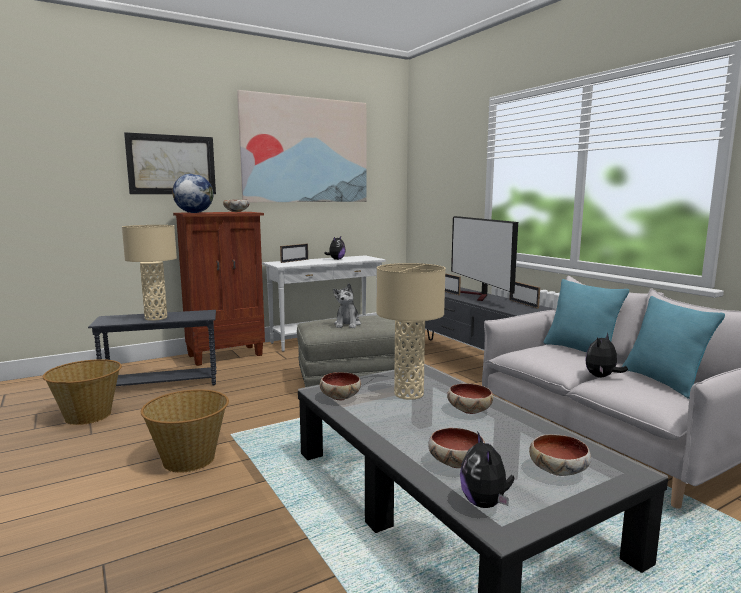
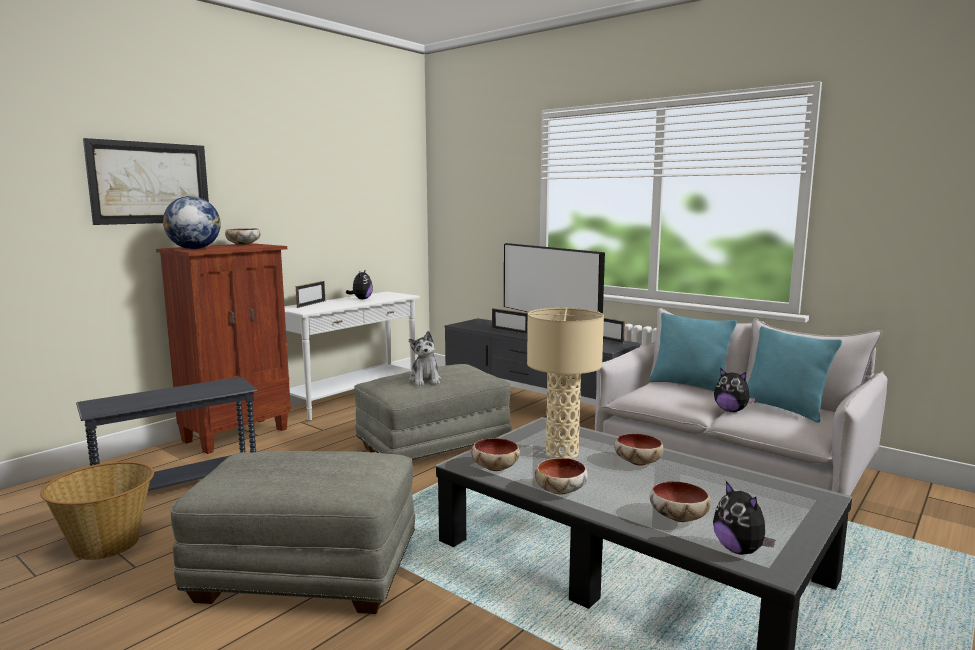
camera: 20 degrees left, 0 degrees up
(156, 318) = (172, 396): beige table lamp -> none
(189, 459) = (307, 573): basket -> grey ottoman
(305, 150) = (316, 163): picture -> none
(558, 470) = (768, 507): bowl -> bowl (560, 490)
(602, 377) = (731, 410): plush toy -> plush toy turned 75 degrees counterclockwise

